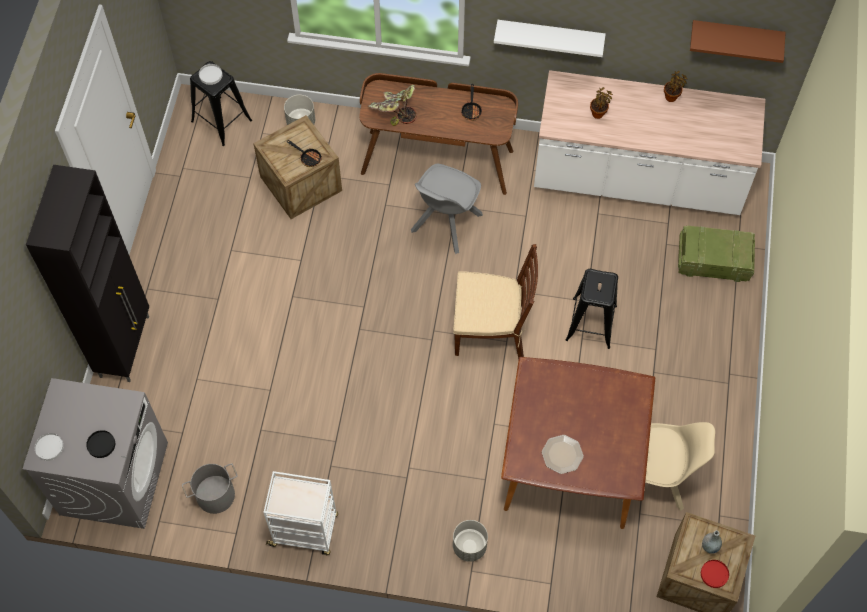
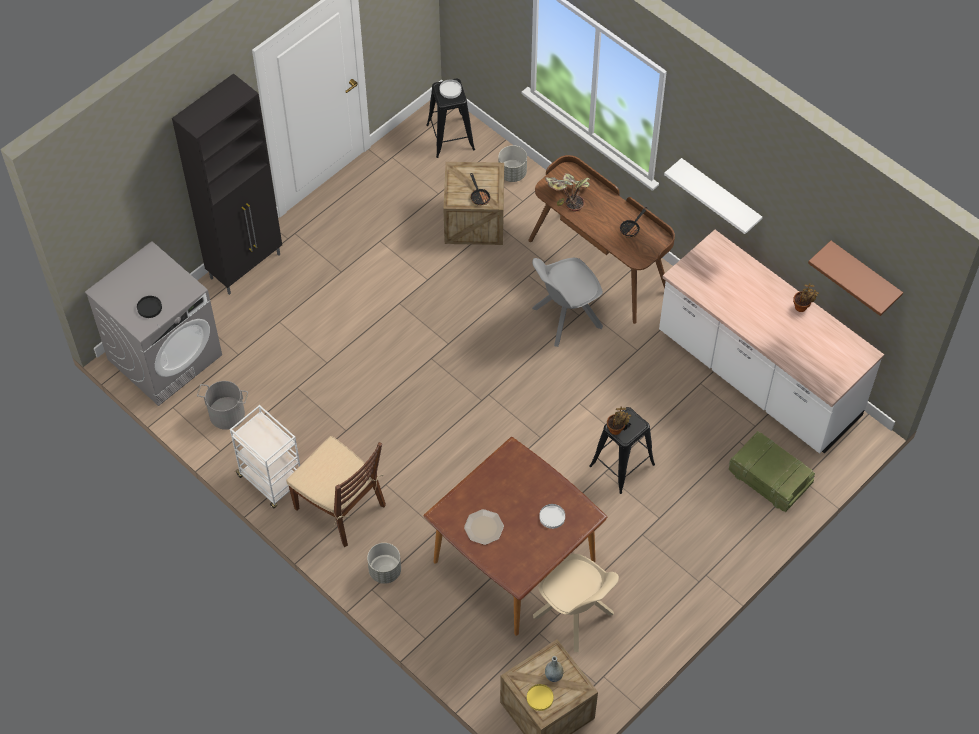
camera: 35 degrees right, 5 degrees down
(49, 447) = (113, 288): white plate -> white plate (552, 517)
(491, 330) = (535, 422): brown chair -> brown chair (341, 507)
(598, 113) = (727, 285): potted plant -> potted plant (616, 429)
(714, 574) = (540, 698): red plate -> yellow plate

